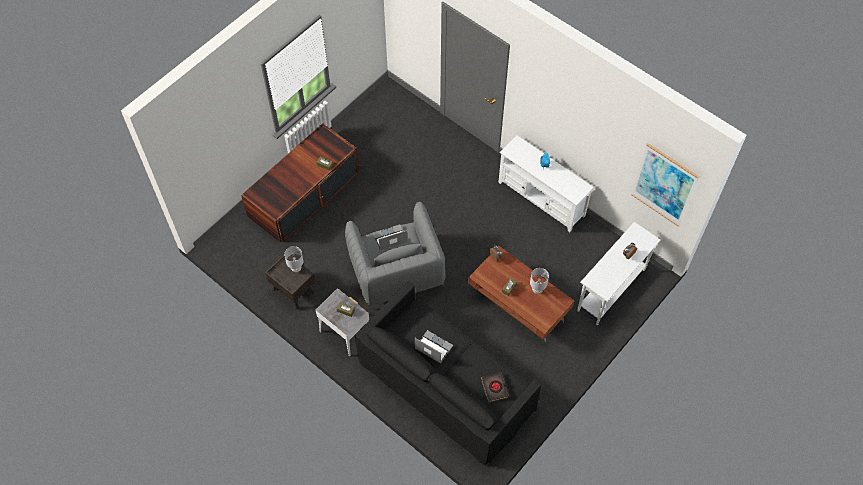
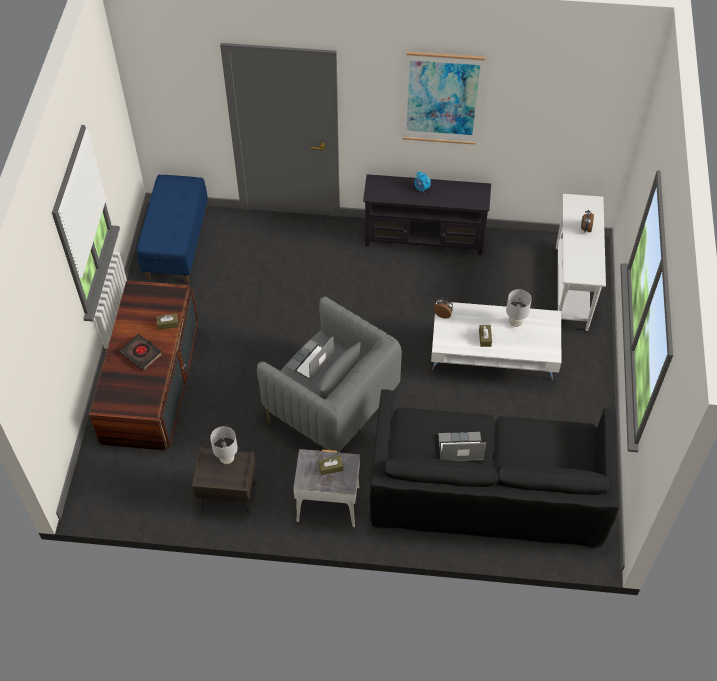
camera: 35 degrees left, 5 degrees down
(383, 114) = (176, 244): none -> blue bench
(494, 388) = (561, 449): black book -> black book (141, 353)
(517, 306) = (492, 360): brown coffee table -> white coffee table
(541, 199) = (424, 238): white tv stand -> black tv stand
(664, 185) = (591, 124): picture -> picture (442, 98)

